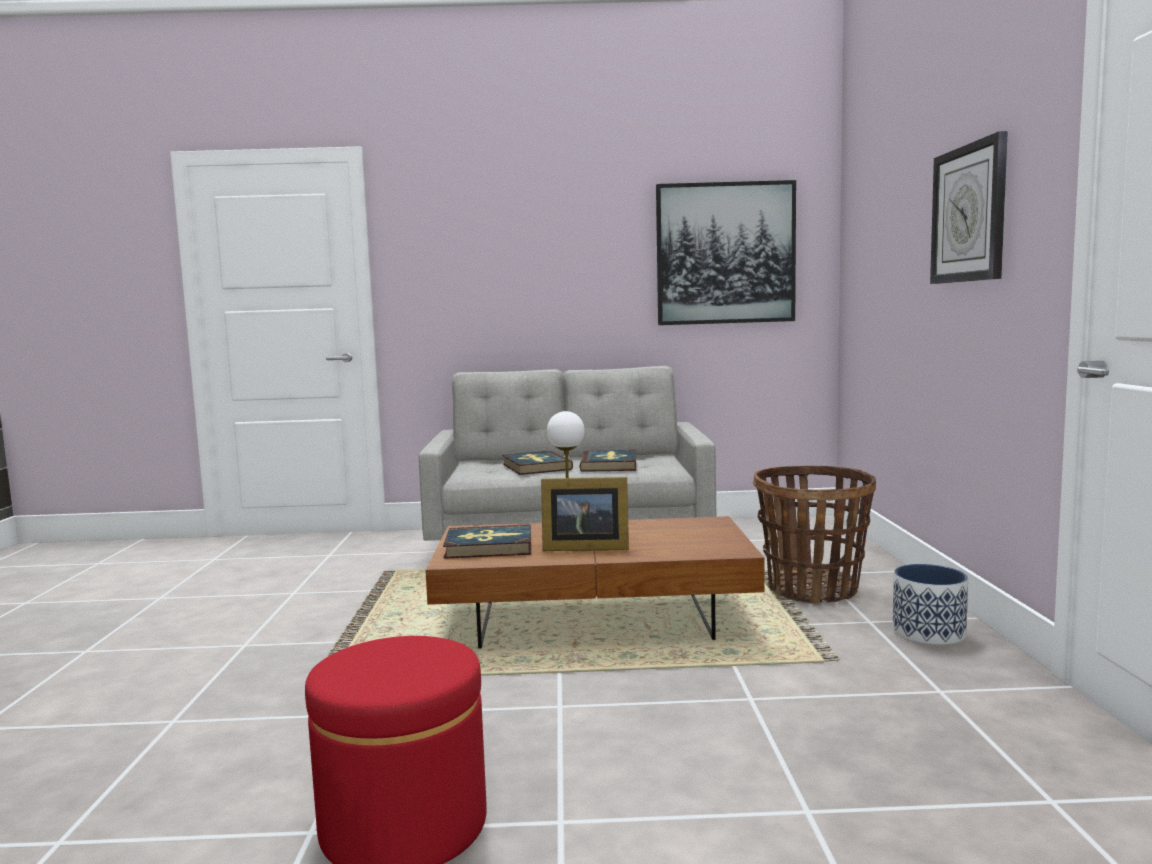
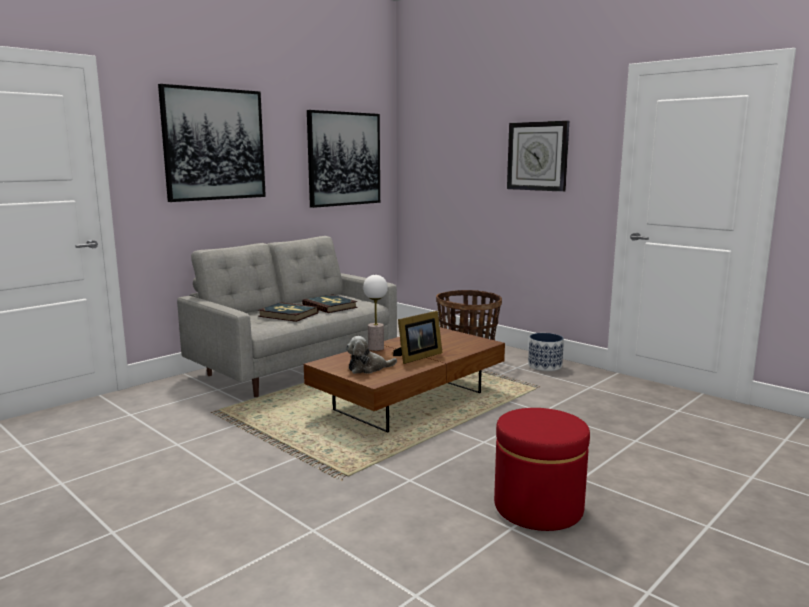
camera: 45 degrees left, 5 degrees up
(489, 546) = (368, 368): book -> plush toy
(506, 240) = (214, 144): none -> picture

